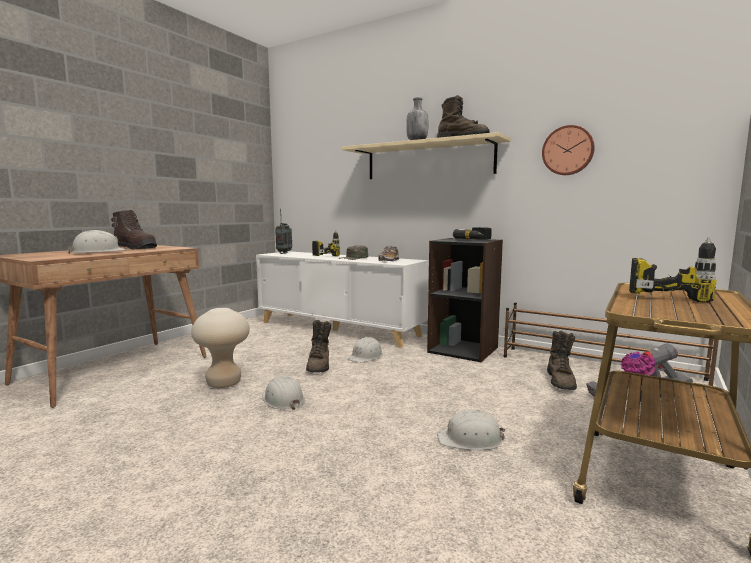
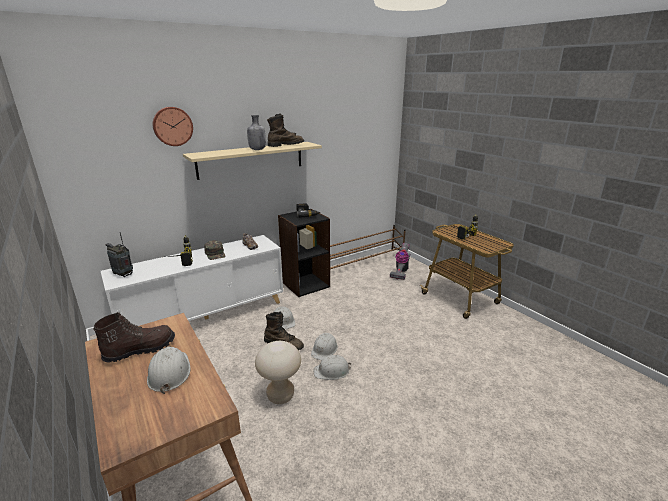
camera: 65 degrees left, 15 degrees up
(470, 439) = (414, 323): white hard hat -> white hard hat (324, 349)
(561, 381) = (371, 277): brown boot -> none
(568, 150) = (338, 149): wall clock -> wall clock (172, 126)

